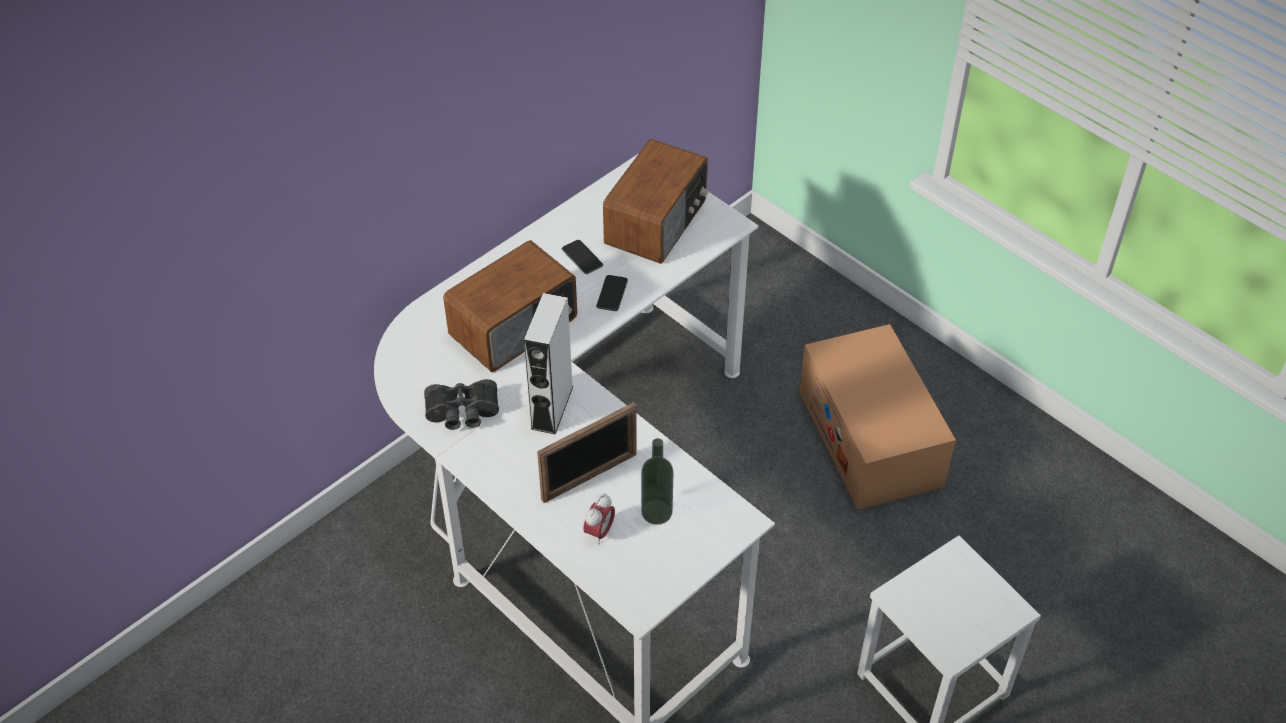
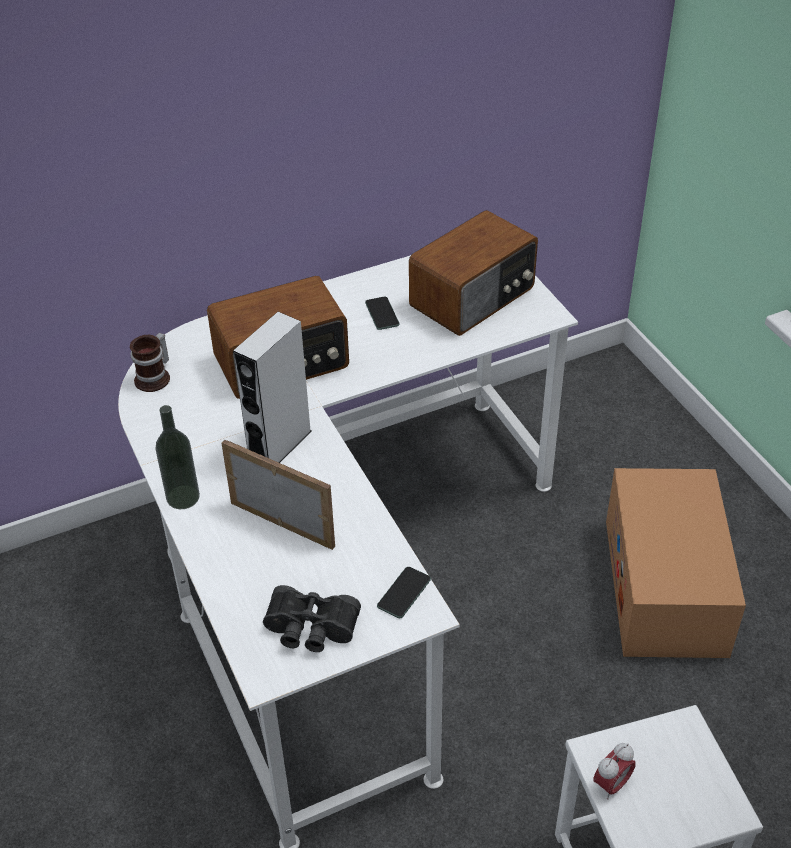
camera: 20 degrees right, 5 degrees down
(405, 370) = (156, 378): none -> mug
(462, 414) = (188, 430): black binoculars -> black binoculars (310, 630)
(589, 477) = (282, 524): picture frame -> picture frame turned 135 degrees counterclockwise
(599, 532) = (264, 582): alarm clock -> alarm clock (611, 784)
(612, 293) = (395, 353): phone -> phone (404, 593)
(656, 512) = (335, 578): bottle -> bottle (183, 497)

